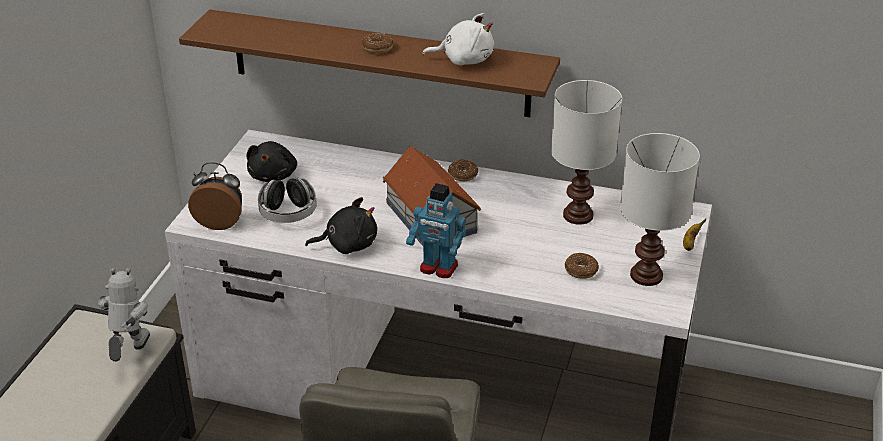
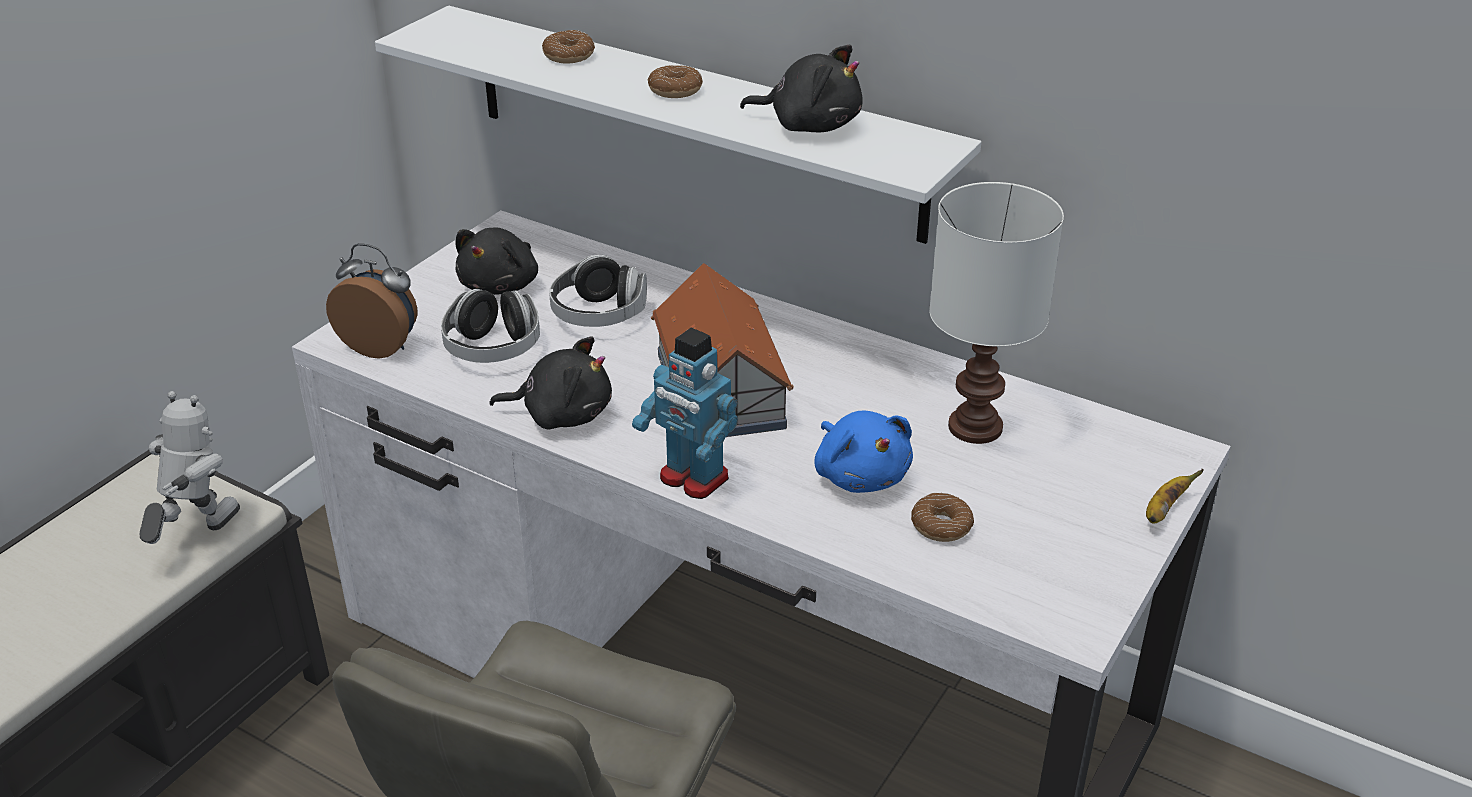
camera: 15 degrees right, 0 degrees up
(341, 184) = (599, 315): none -> headphones
(379, 63) = (692, 121): brown shelf -> white shelf
(463, 175) = (805, 328): donut -> donut (568, 55)
(464, 60) = (810, 125): white plush toy -> black plush toy
(527, 251) = (860, 475): none -> blue plush toy
(647, 276) = (1059, 558): white table lamp -> none

